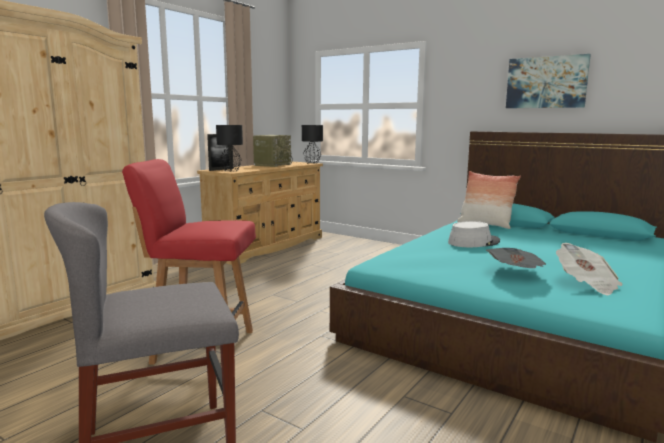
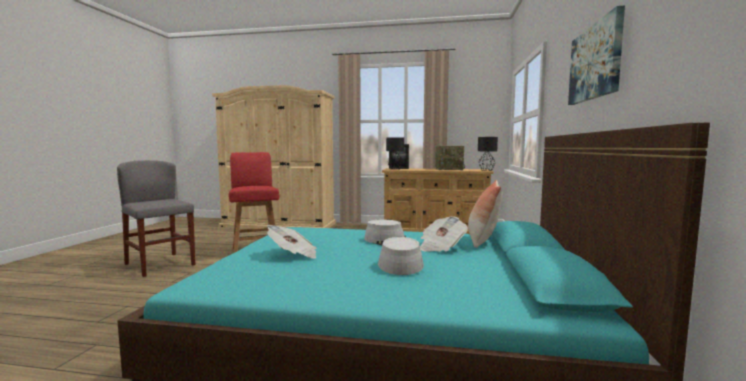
camera: 65 degrees right, 5 degrees down
(552, 249) = (400, 263): none -> grey hat
(586, 284) = (273, 274): newspaper -> newspaper (441, 247)

